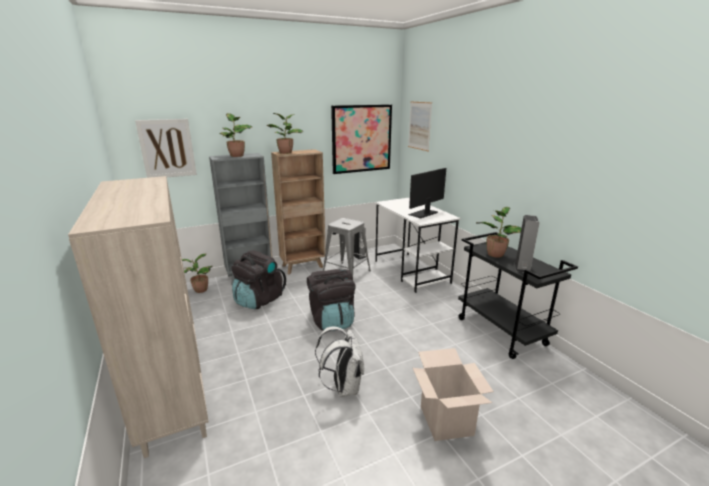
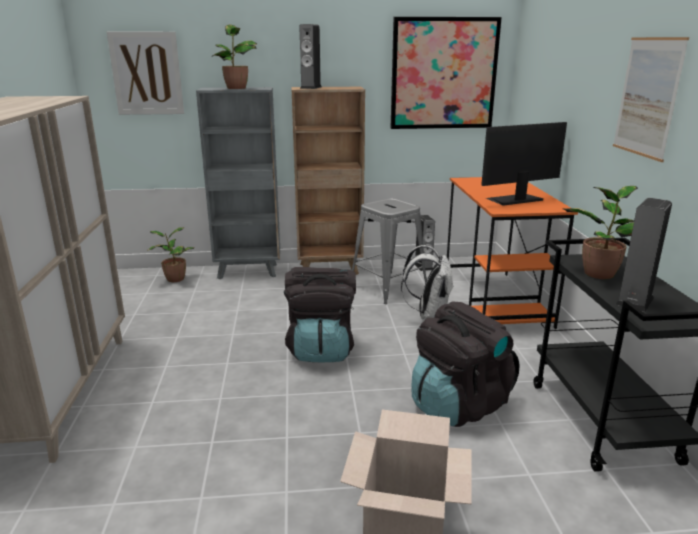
camera: 20 degrees right, 0 degrees up
(259, 300) = (239, 303): black backpack -> black backpack (458, 405)
(286, 152) = (311, 87): potted plant -> speaker
(343, 386) = (275, 444): white backpack -> white backpack (429, 315)
(411, 271) = (496, 300): white desk -> orange desk
(419, 125) = (539, 51): picture -> picture (647, 97)

